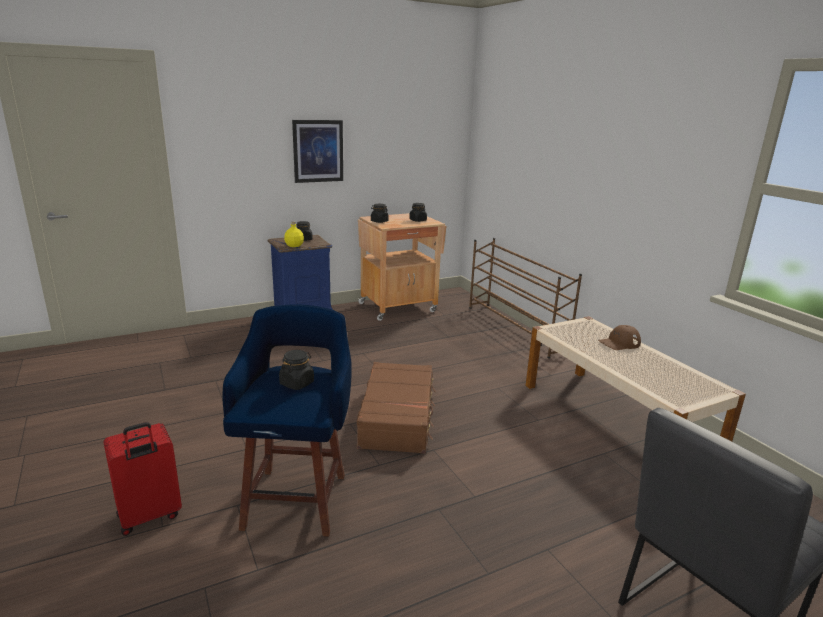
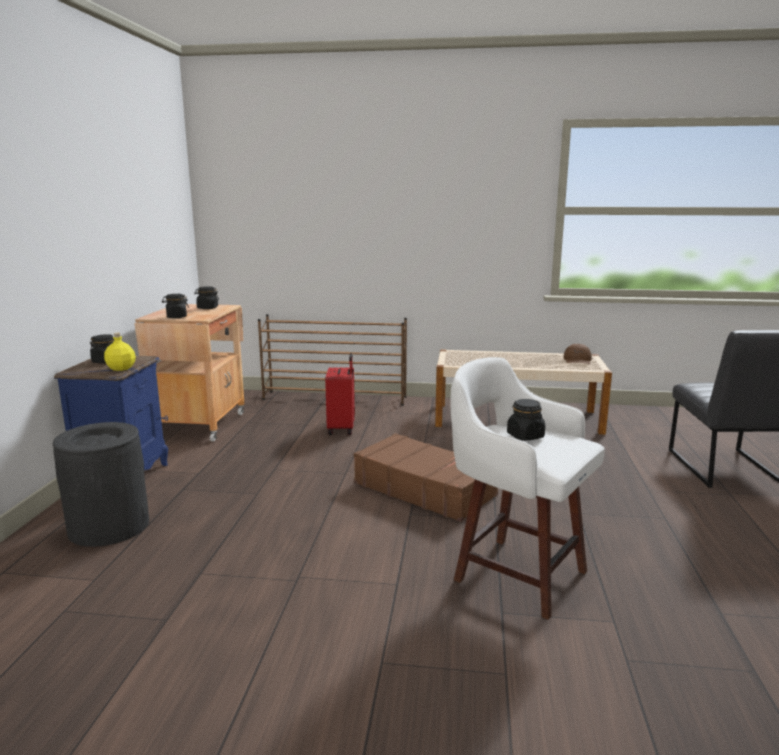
camera: 55 degrees left, 5 degrees down
(149, 516) = (480, 681): red suitcase -> red suitcase (342, 429)
(245, 338) = (109, 526): none -> black trash can
(297, 497) = (515, 573): blue stool -> white stool
(318, 151) = (83, 232): picture -> none
(619, 343) = (497, 355): brown cap -> brown cap (577, 360)

